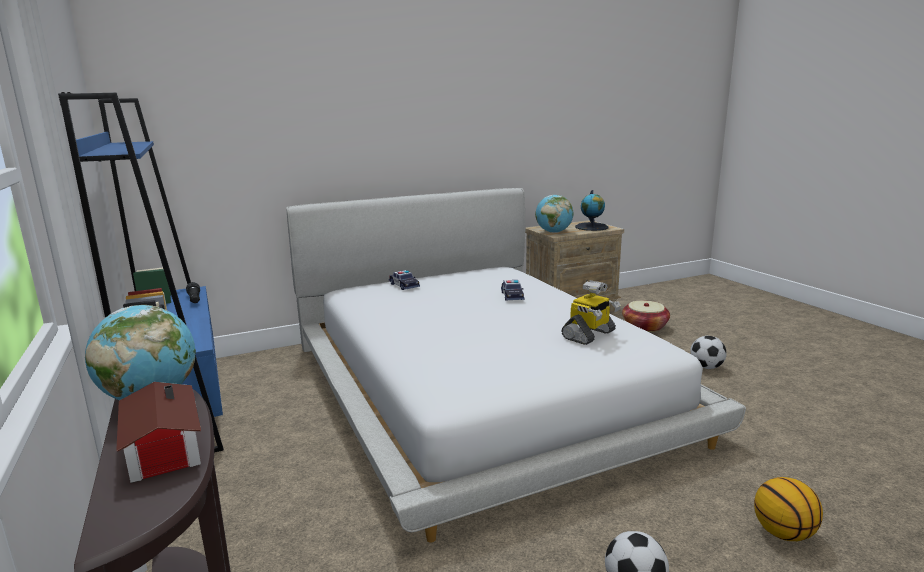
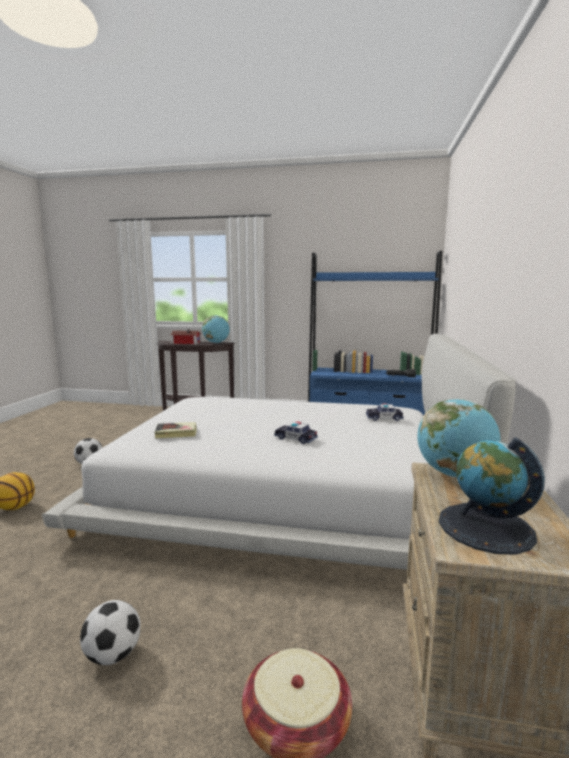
camera: 125 degrees right, 5 degrees down
(589, 335) = (176, 433): toy robot -> book

